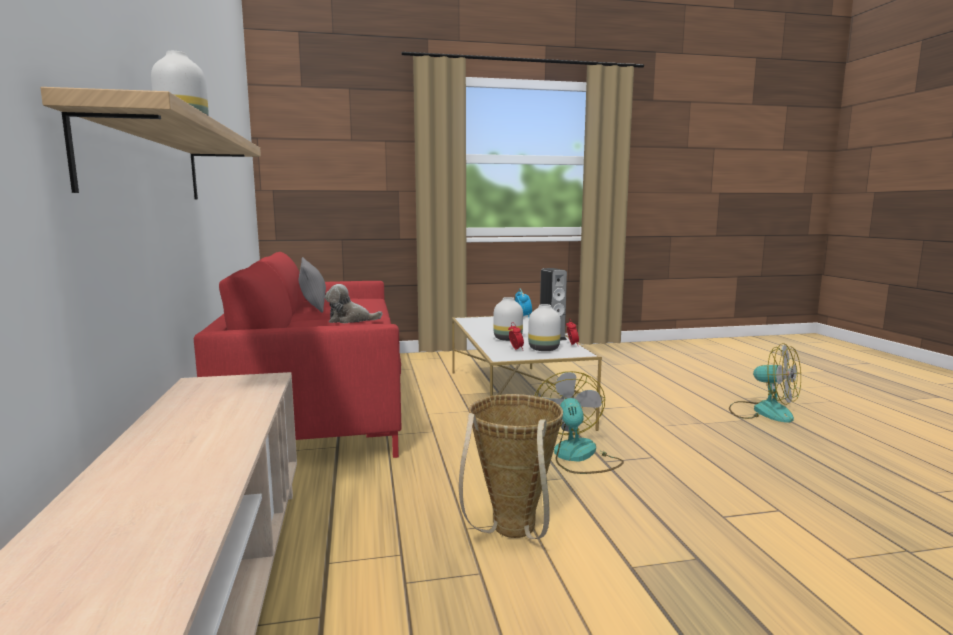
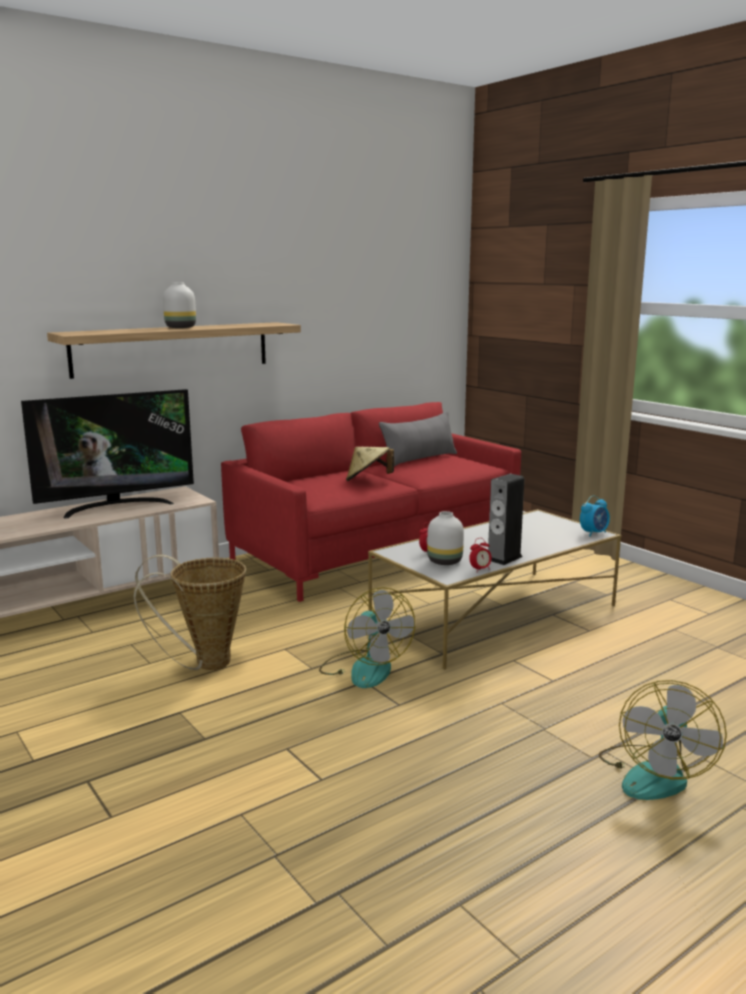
camera: 65 degrees right, 5 degrees up
(198, 418) = (116, 506): none -> television
(350, 320) = (368, 480): plush toy -> beige hat
(508, 339) = (470, 543): white vase -> none
(578, 456) = (364, 668): fan -> fan turned 90 degrees clockwise

